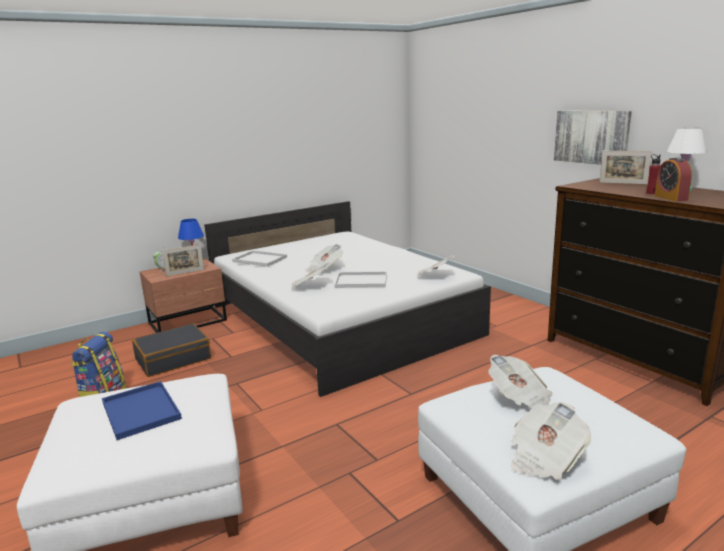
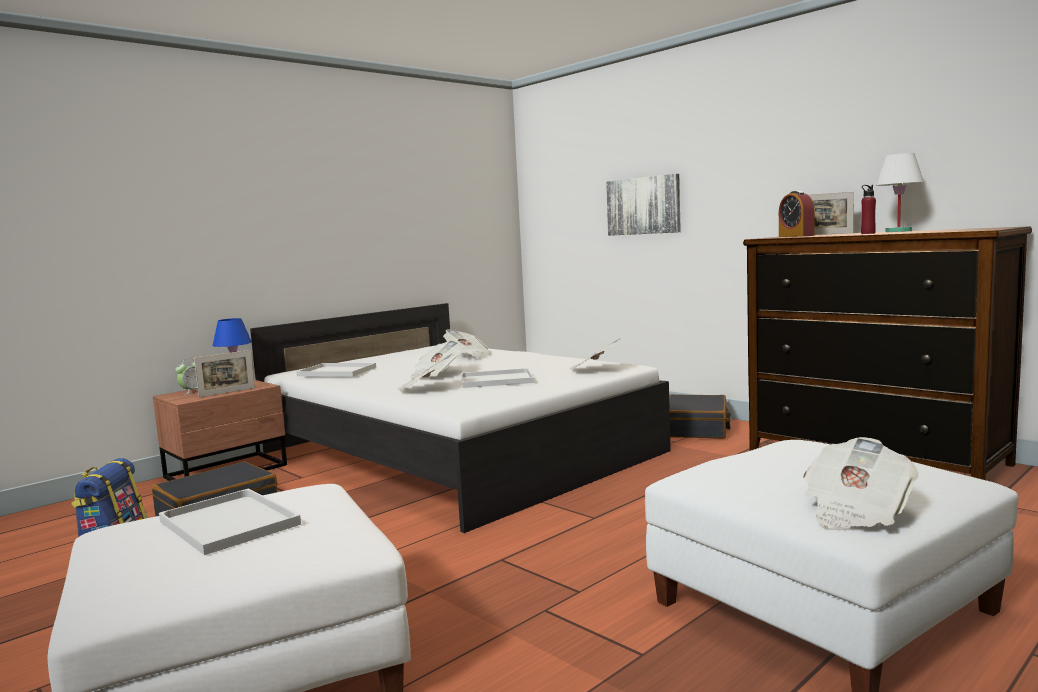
camera: 10 degrees left, 10 degrees down
(139, 410) = (226, 522): blue tray -> white tray
(517, 314) = (697, 429): none -> black suitcase
(520, 399) = (784, 463): newspaper -> newspaper (468, 356)
(591, 137) = (770, 188): picture -> picture (643, 206)
(670, 198) = (895, 233): alarm clock -> alarm clock (796, 236)

